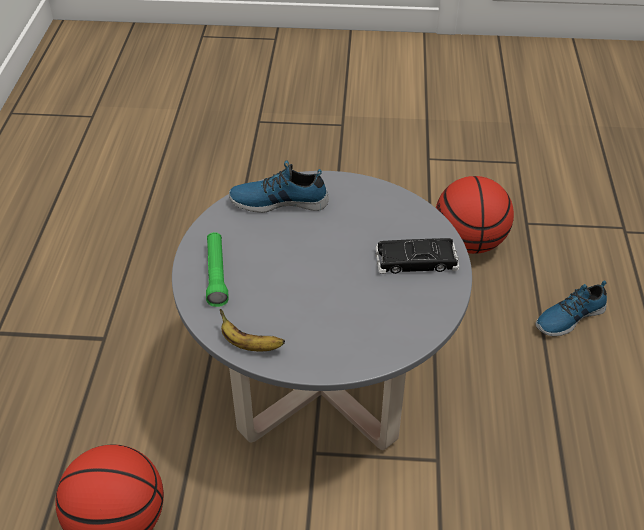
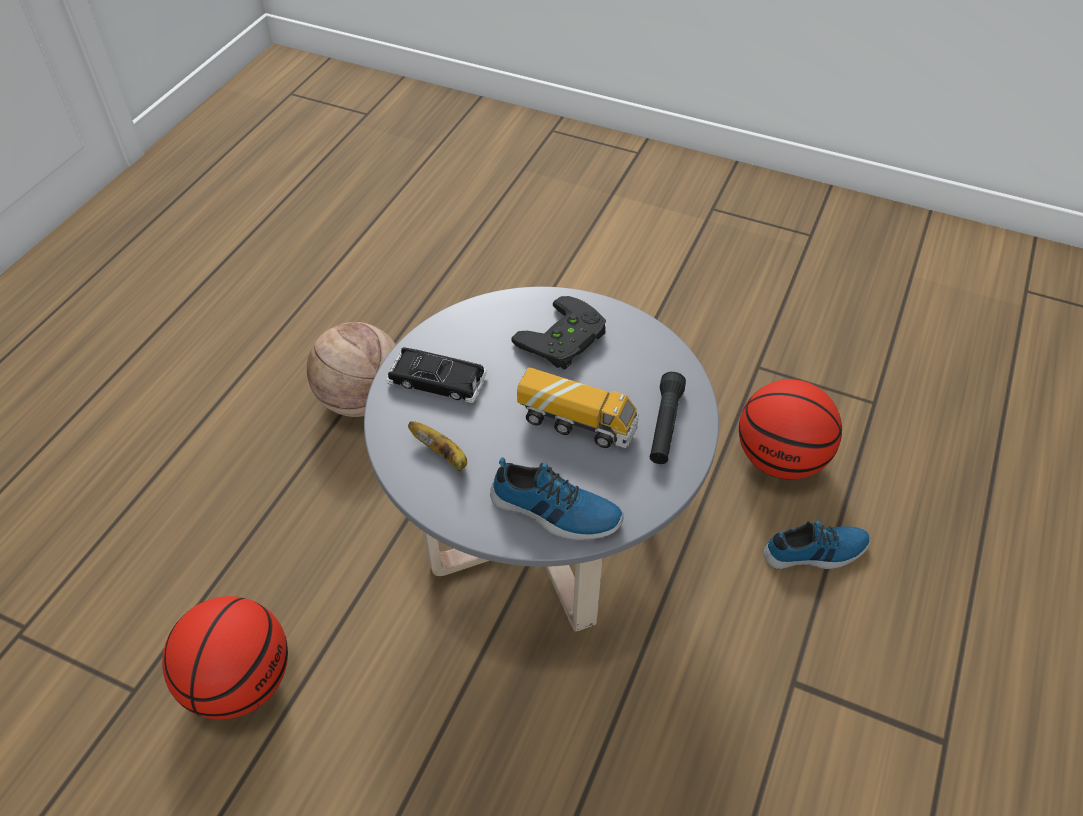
camera: 160 degrees left, 5 degrees up
(216, 274) = (665, 425): green flashlight -> black flashlight
(249, 345) = (650, 341): banana -> banana (442, 455)
(287, 258) = (577, 423): none -> toy truck
(328, 323) = (565, 341): none -> black game controller
(551, 457) = (362, 399): none -> basketball
(568, 316) = (217, 528): shoe -> shoe (815, 552)

